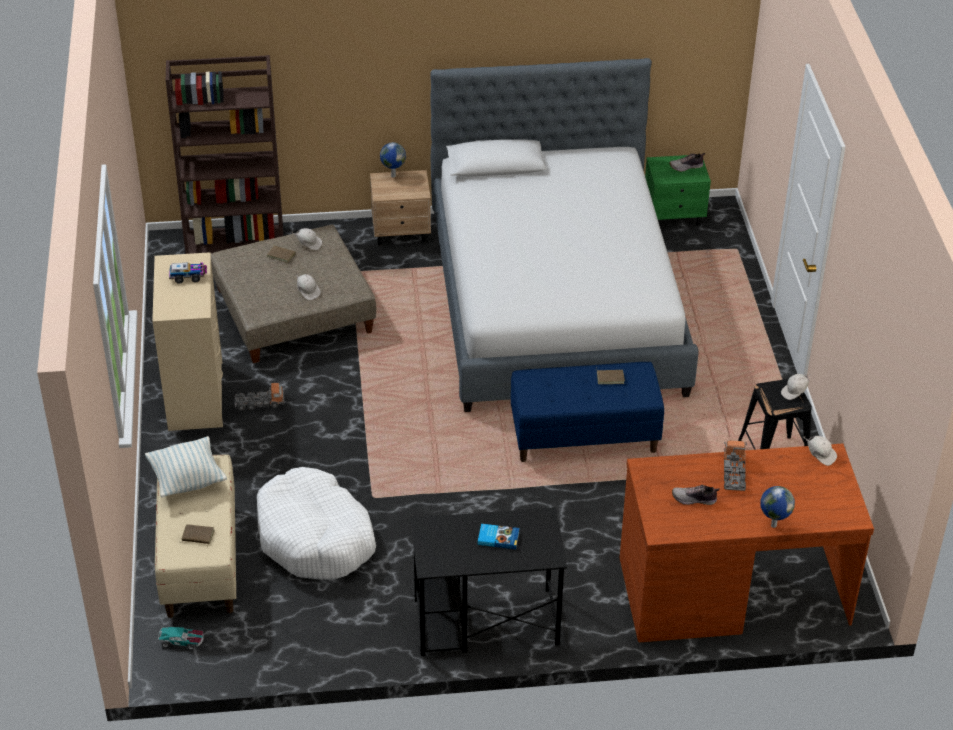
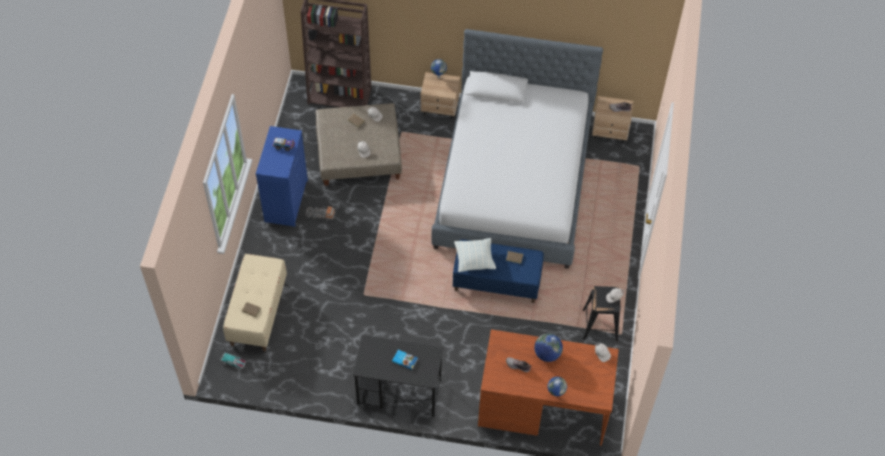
camera: 15 degrees right, 15 degrees up
(187, 479) = (256, 271): pillow -> pillow (474, 260)
(195, 395) = (286, 200): beige dresser -> blue dresser
(315, 537) = (324, 314): white dog bed -> none
(674, 216) = (610, 132): green nightstand -> beige nightstand
(734, 473) = (547, 354): toy truck -> globe

